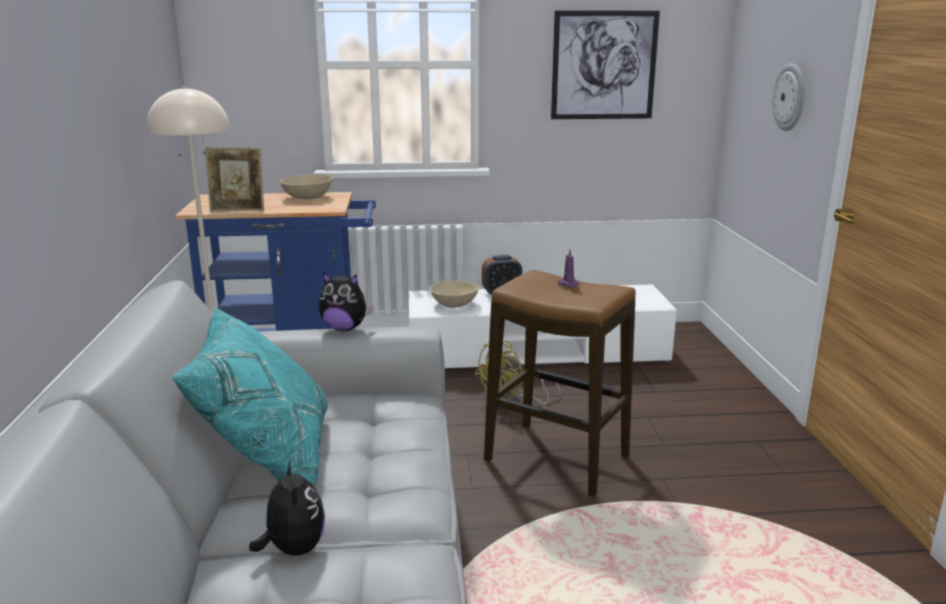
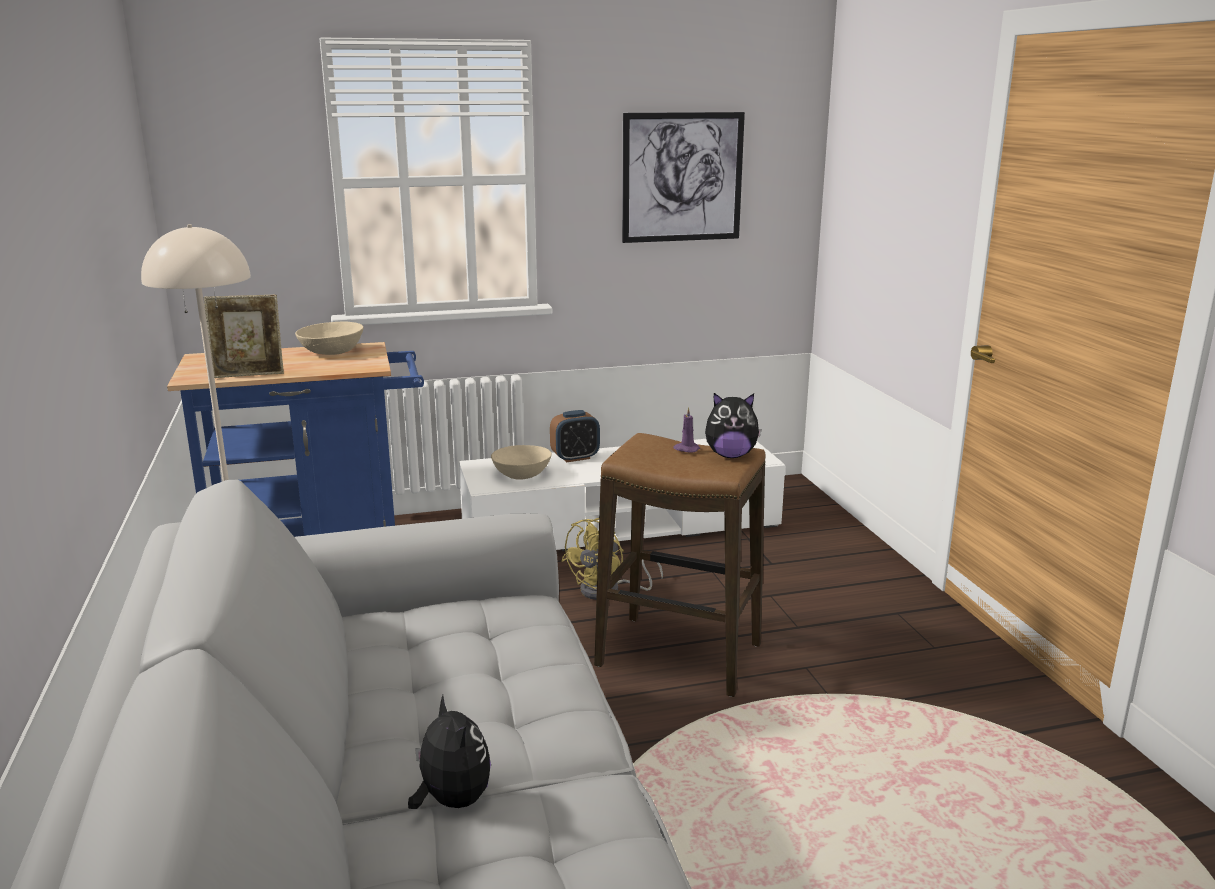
camera: 10 degrees left, 0 degrees up
(268, 457) = (378, 691): turquoise pillow -> none
(345, 328) = (433, 522): plush toy -> plush toy (730, 455)
(790, 97) = (906, 216): wall clock -> none

